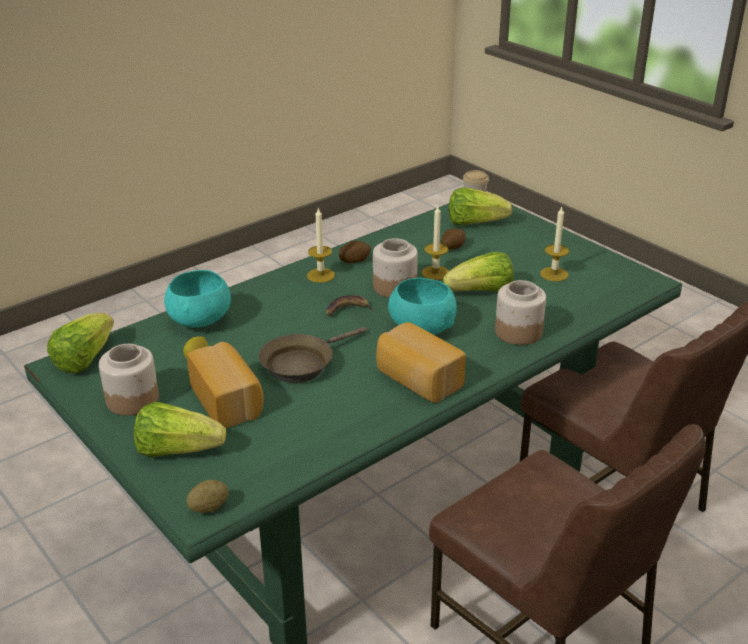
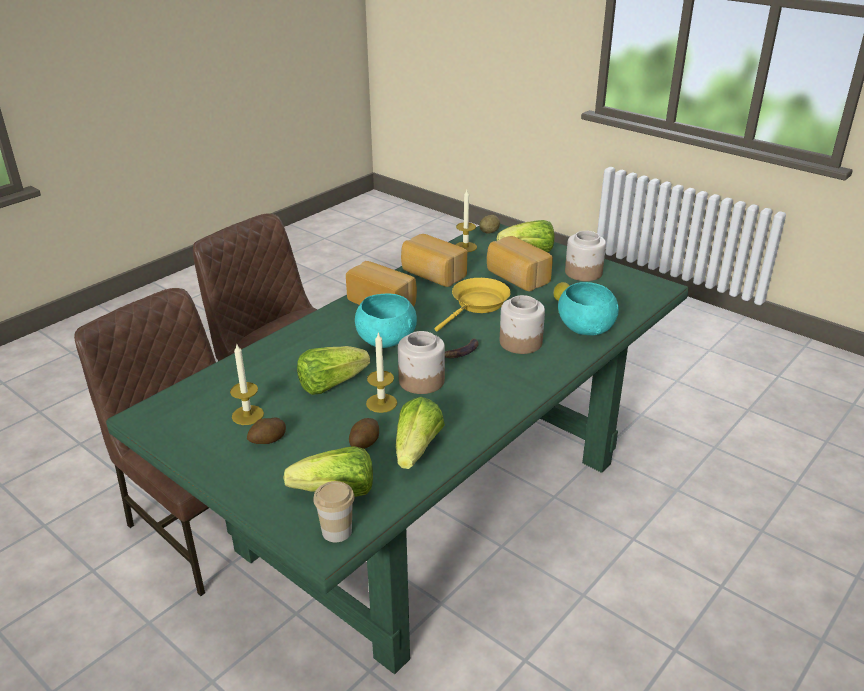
camera: 170 degrees right, 0 degrees up
(84, 359) = (648, 293): lettuce -> lettuce (417, 450)
(302, 363) = (477, 305): brown frying pan -> yellow frying pan
(321, 275) = (504, 387): candle -> candle (465, 247)
(340, 419) = (432, 274): none -> bread
(355, 260) = (475, 411): potato -> potato (268, 440)
(517, 332) = (299, 346): jar -> jar (521, 342)

